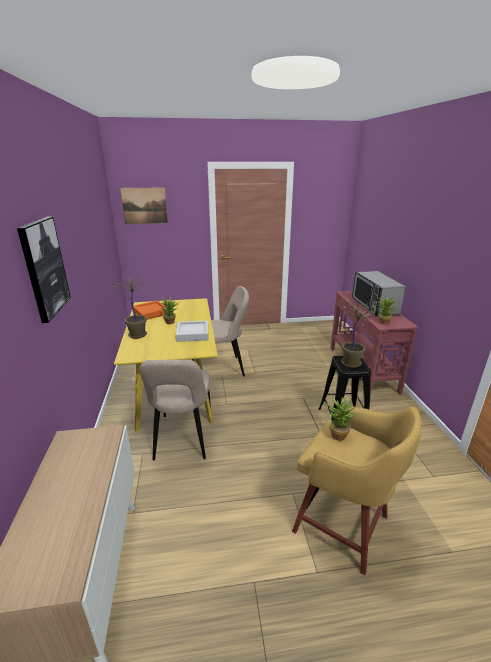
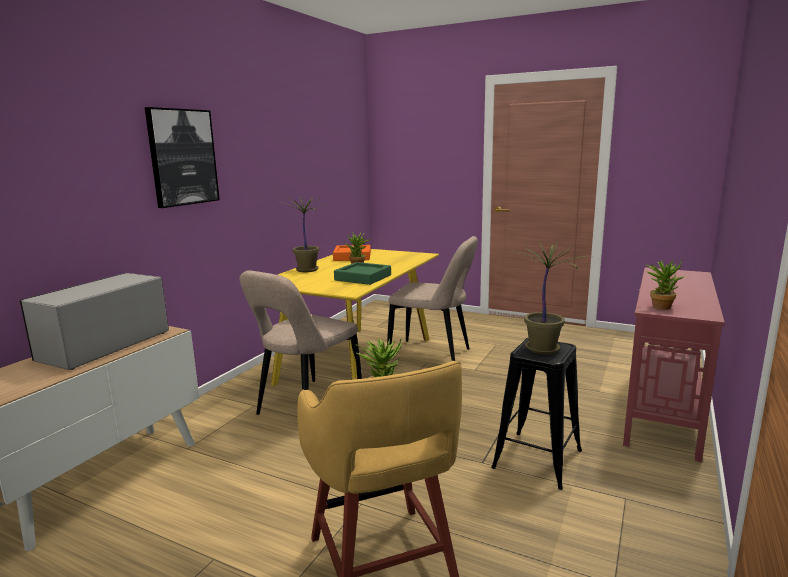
camera: 35 degrees right, 10 degrees down
(144, 205) = (404, 136): picture -> none
(192, 334) = (363, 278): grey tray -> green tray
(374, 306) = (683, 289): microwave -> microwave (104, 346)

